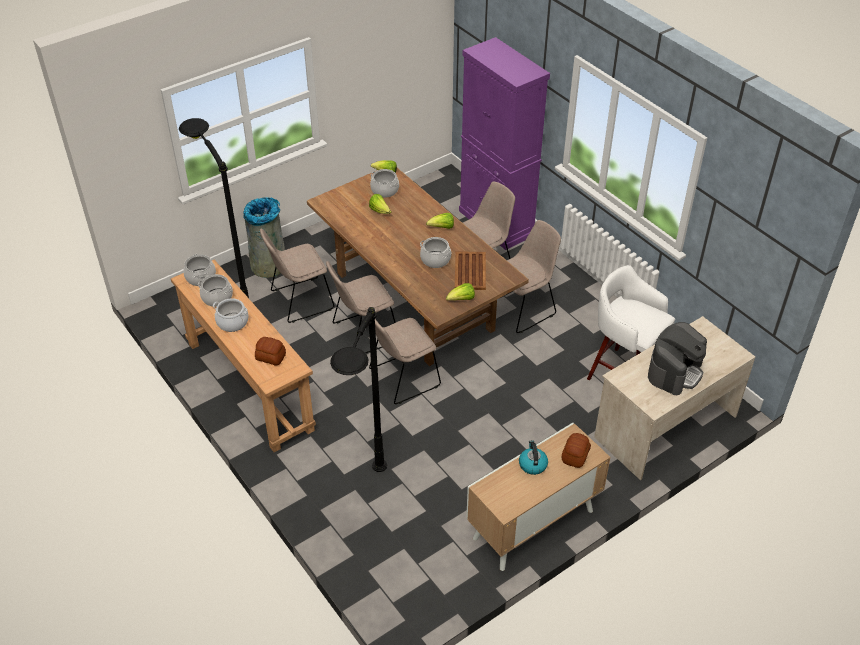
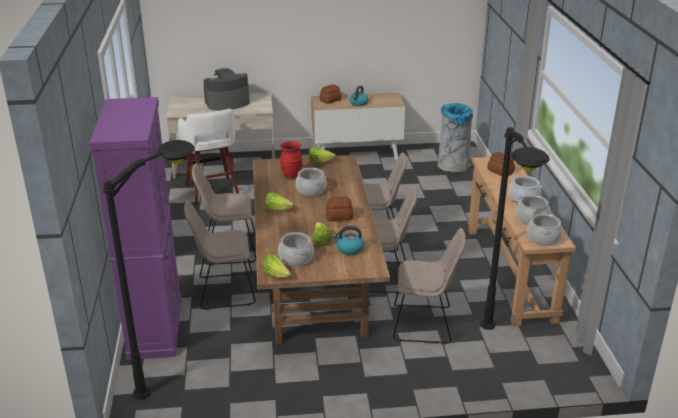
camera: 150 degrees left, 15 degrees down
(269, 264) = (438, 375): grey trash can -> grey trash can (452, 166)
(352, 211) = (349, 249): none -> kettle
(367, 504) = (453, 188): black floor lamp -> black floor lamp (183, 369)
(385, 239) = (339, 217): none -> bread
(470, 271) = (291, 175): brown tray -> red vase

